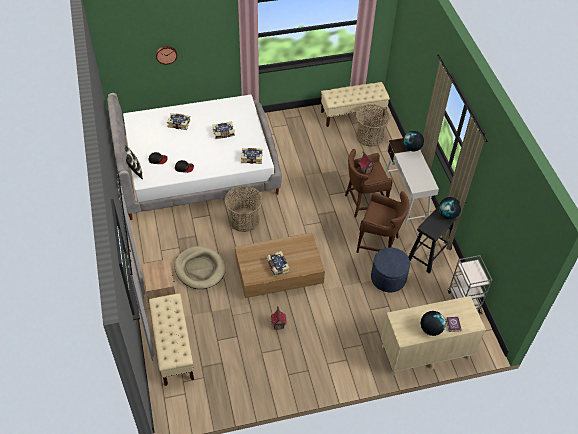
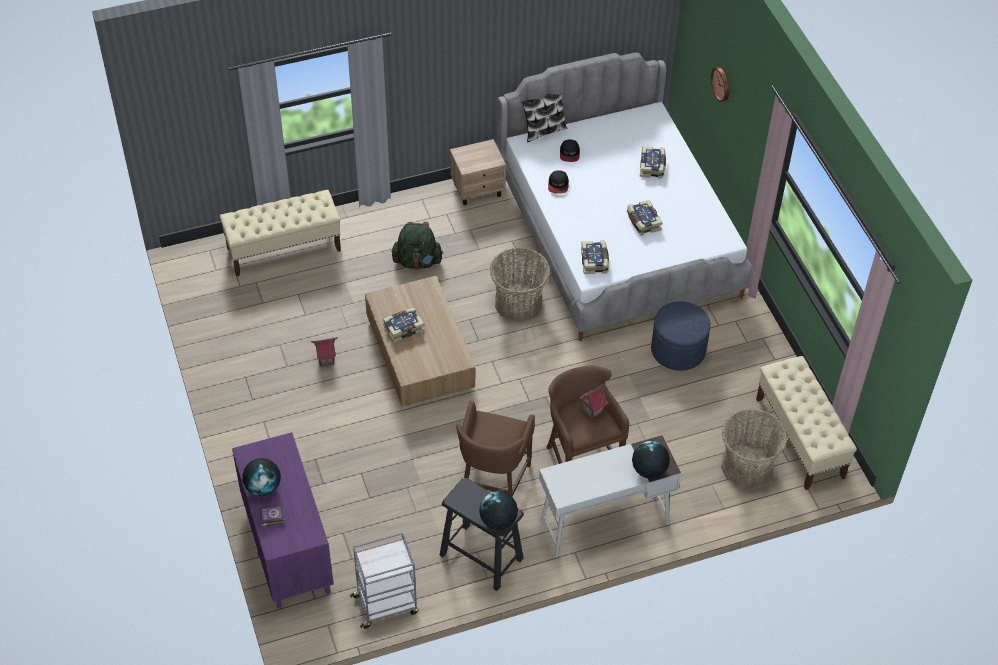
camera: 85 degrees right, 0 degrees up
(162, 293) = (371, 225): beige nightstand -> beige nightstand (478, 190)
(200, 269) = (417, 261): beige dog bed -> green backpack
(388, 278) = (424, 496): blue ottoman -> blue ottoman (678, 350)
(425, 352) = (287, 546): beige dresser -> purple dresser

